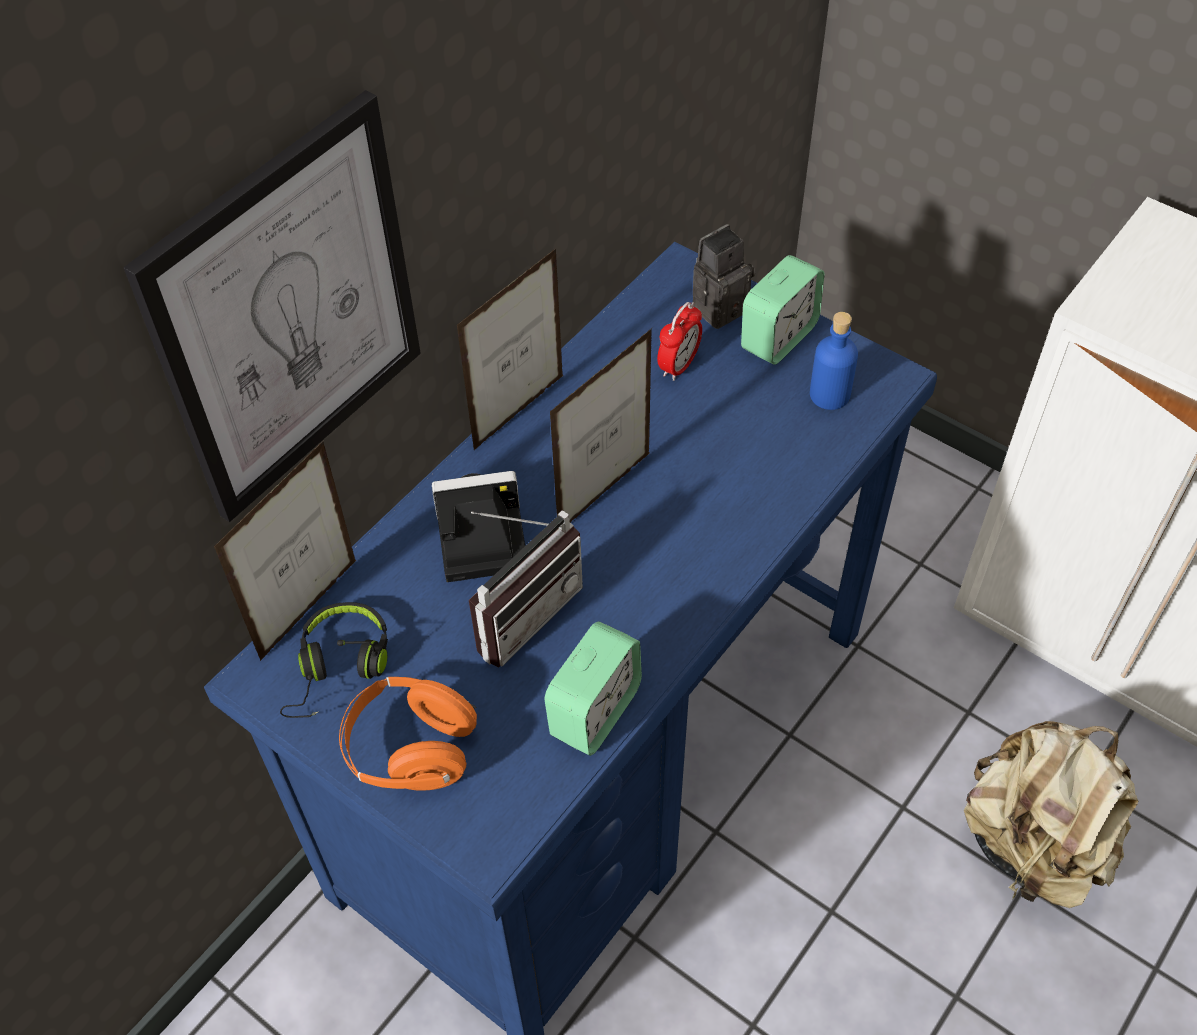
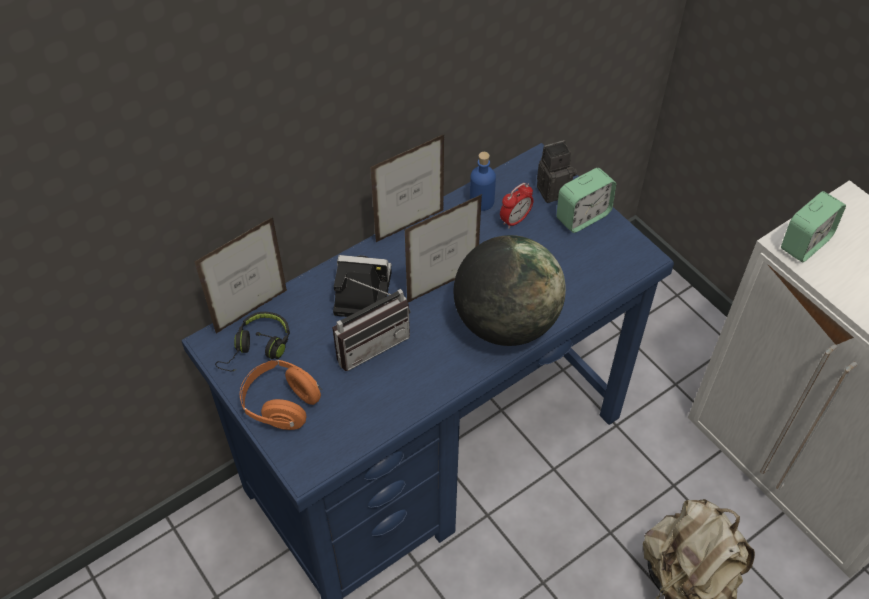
camera: 15 degrees right, 0 degrees up
(288, 313) = (265, 141): picture -> none
(595, 711) = (391, 410): alarm clock -> alarm clock (805, 243)
(723, 527) = (506, 323): none -> globe
(829, 395) = (600, 259): blue bottle -> blue bottle (481, 201)

